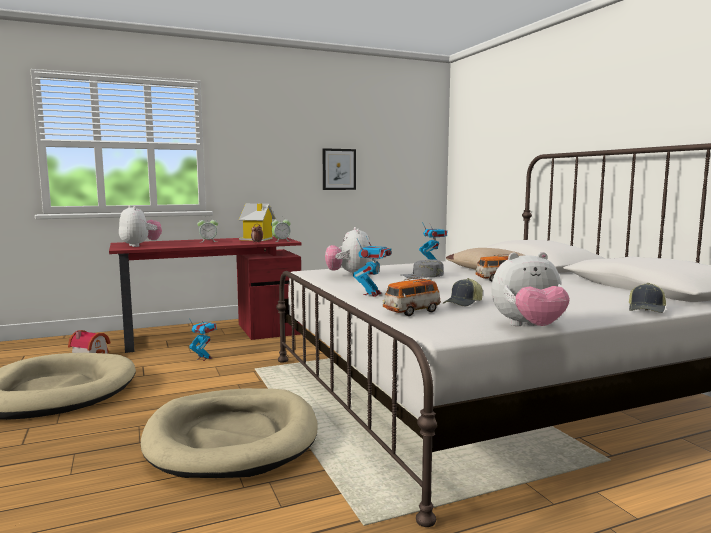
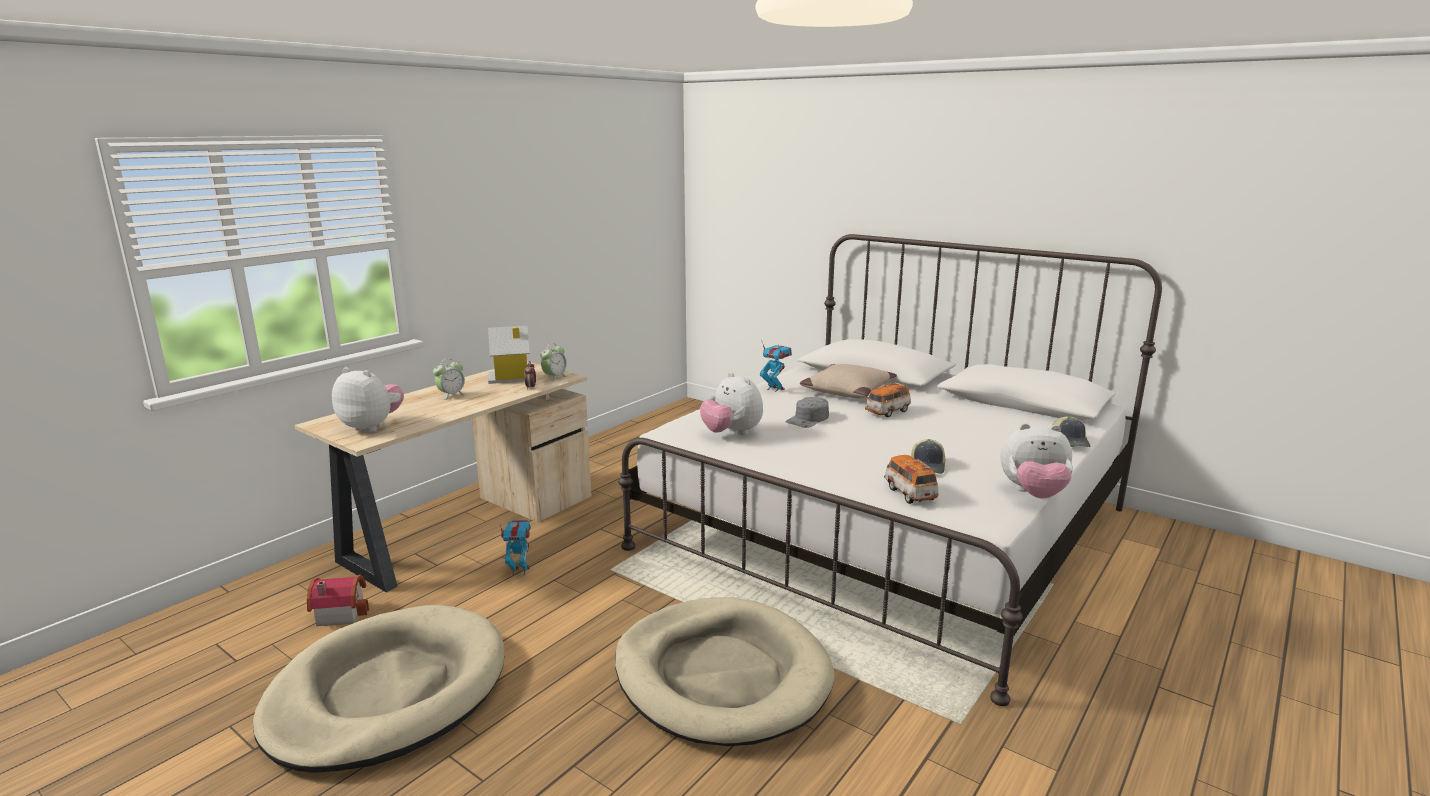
camera: 30 degrees left, 10 degrees up
(210, 335) = (467, 527): red desk -> beige desk
(339, 169) = (570, 248): picture -> none
(372, 294) = (822, 469): toy robot -> none
(411, 312) = (909, 493): toy car -> toy car turned 135 degrees clockwise
(528, 327) = (1033, 494): plush toy -> plush toy turned 45 degrees clockwise

